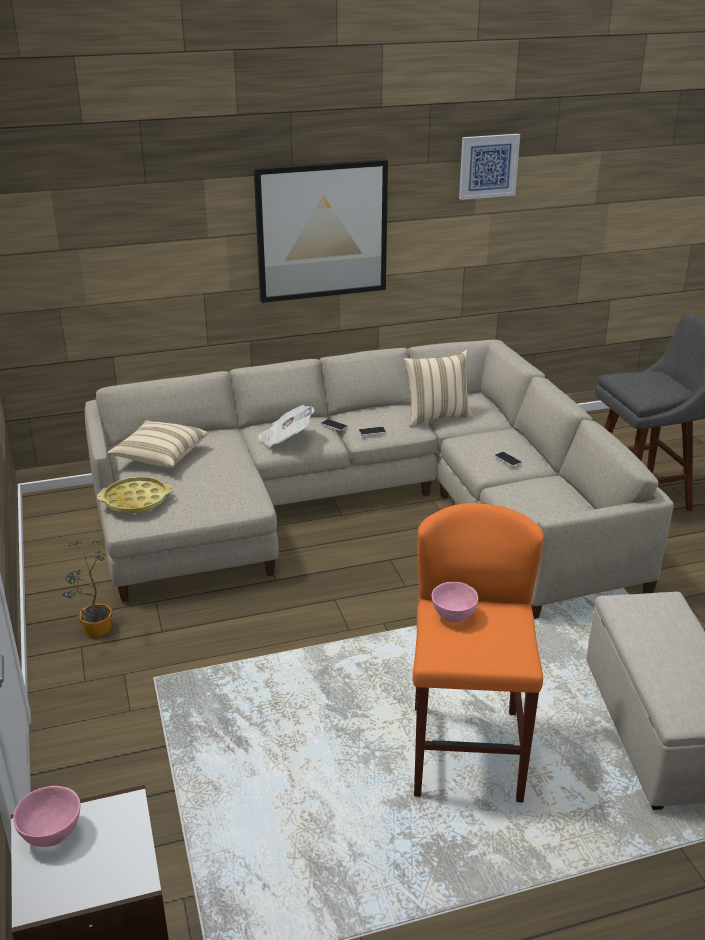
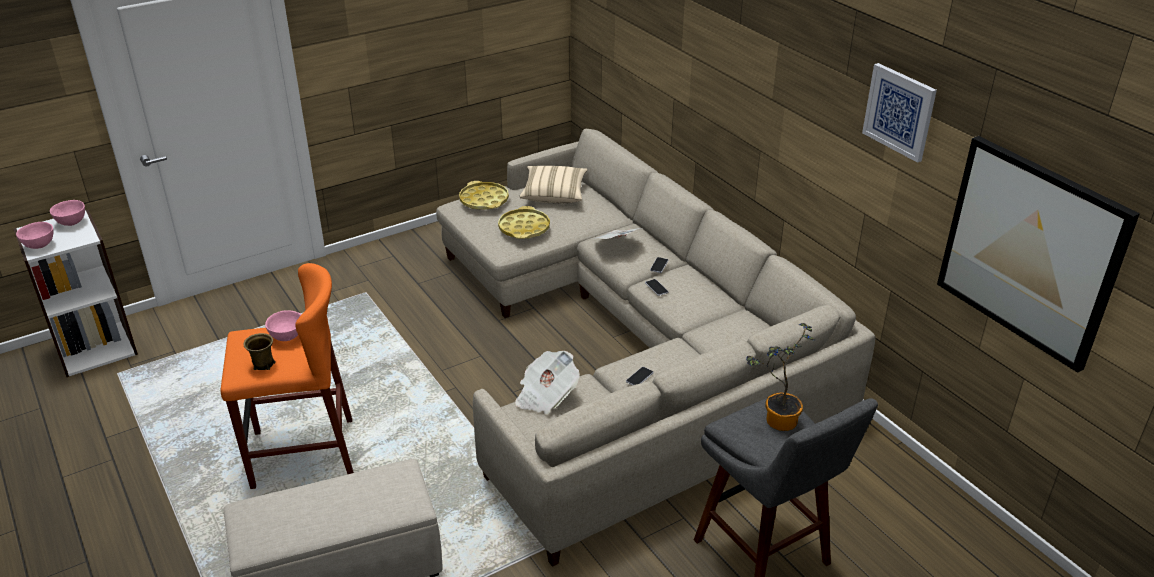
camera: 75 degrees right, 5 degrees up
(94, 631) = (411, 256): potted plant -> potted plant (776, 420)
(116, 874) = (40, 246): none -> pink bowl
(219, 482) = (524, 228): none -> yellow tray
(321, 230) = (750, 92): picture -> picture (1030, 251)
(436, 417) = (715, 323): beige pillow -> none
(506, 636) = (263, 364): none -> brown mug
(522, 508) = (546, 395): none -> newspaper

